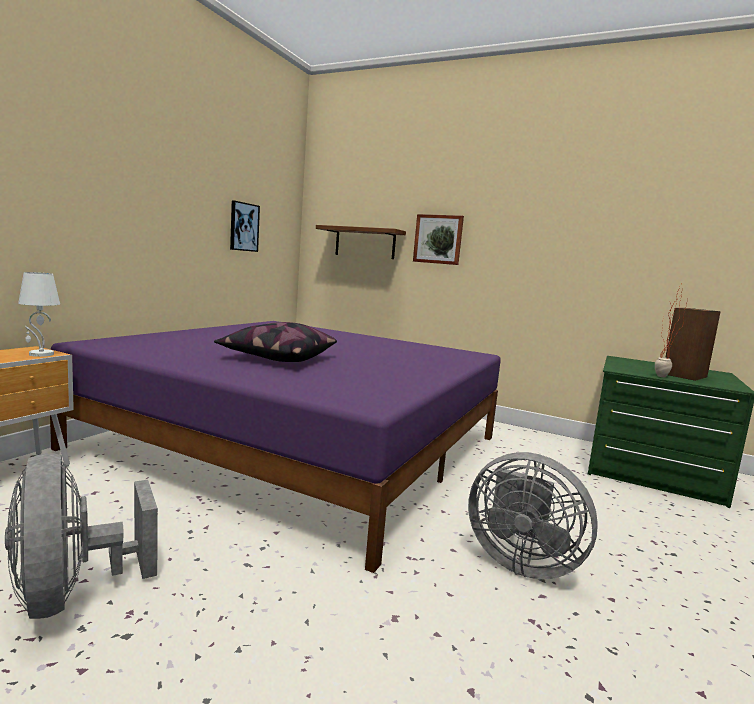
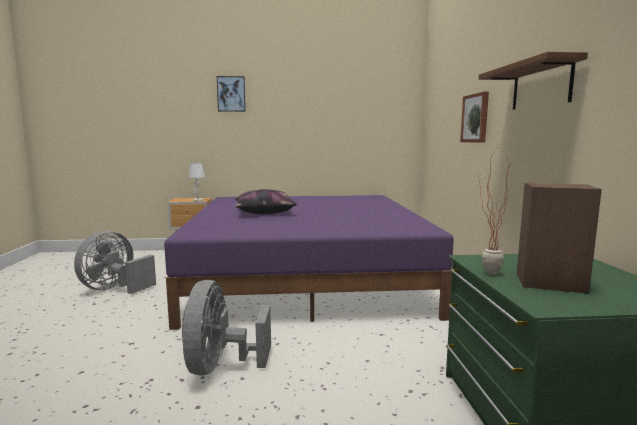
camera: 60 degrees right, 0 degrees up
(243, 227) = (354, 127): picture -> picture (231, 94)
(365, 243) = (444, 128): shelf -> shelf (541, 85)

